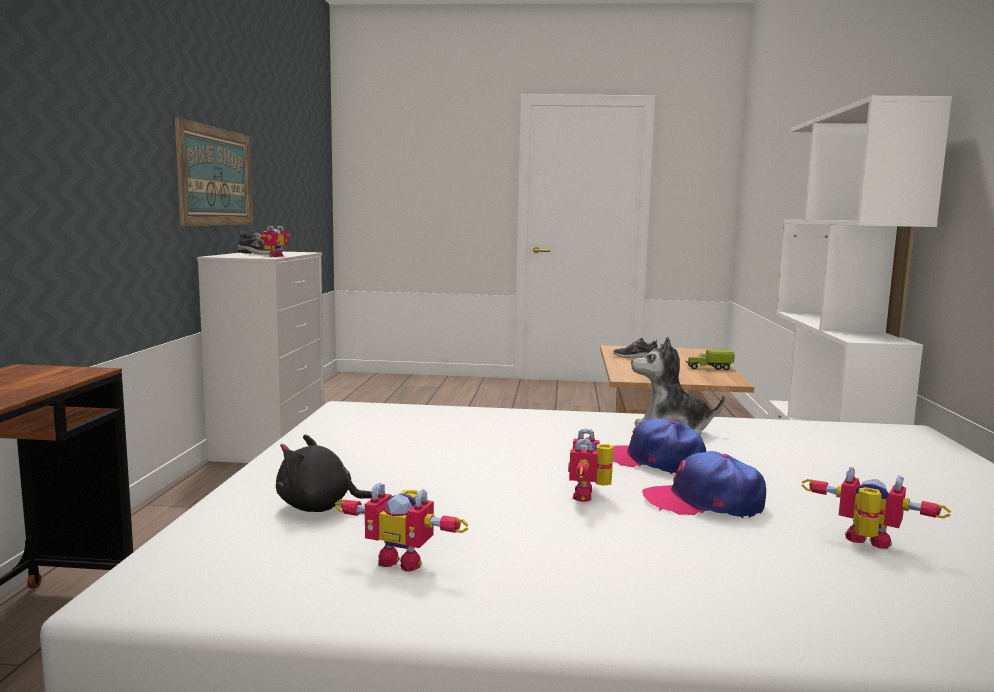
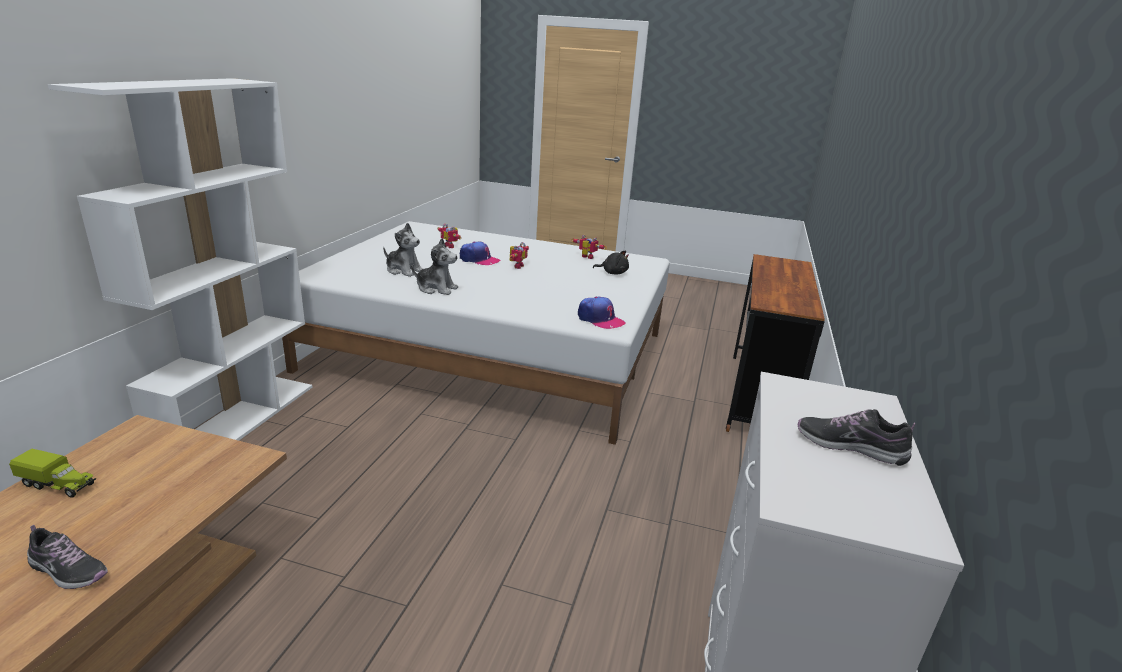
camera: 170 degrees left, 15 degrees up
(216, 177) = (975, 305): picture -> none
(273, 256) = (788, 401): toy robot -> none
(655, 461) = (471, 275): cap -> cap (600, 319)
(794, 455) = (404, 270): none -> plush toy

